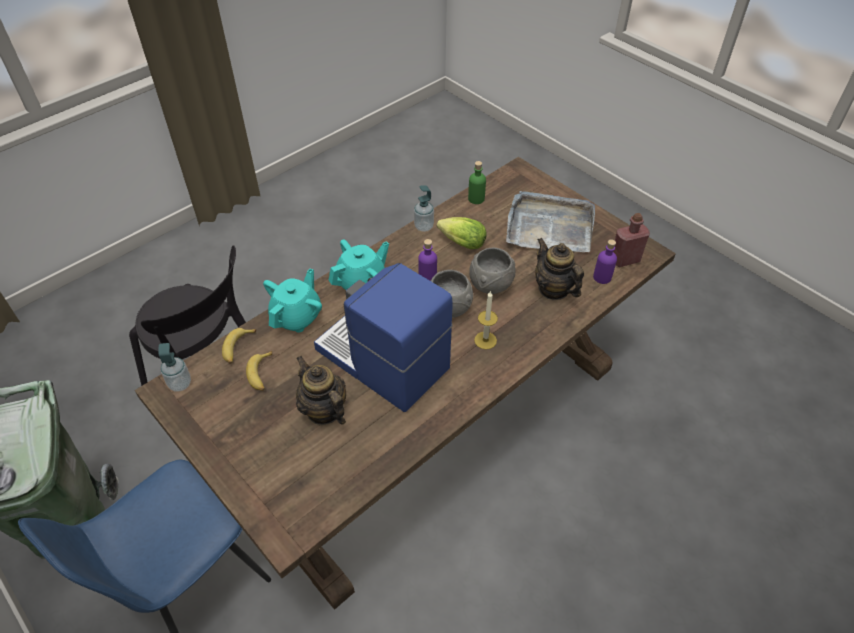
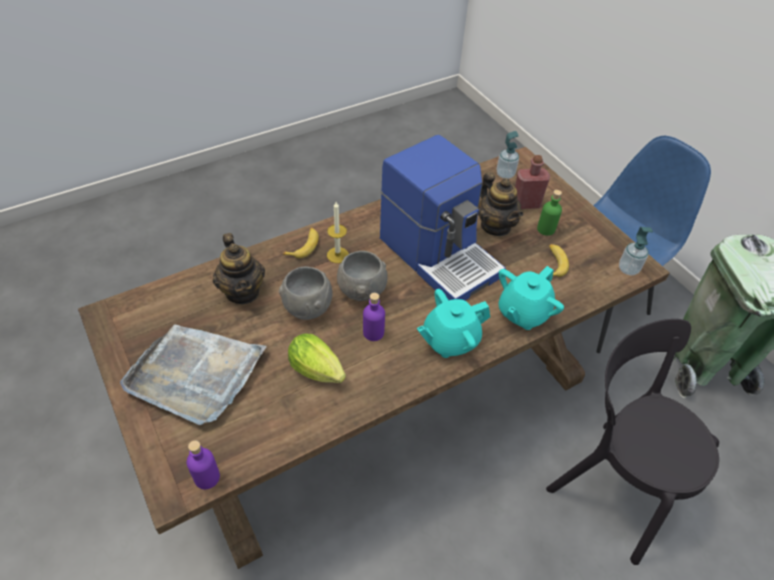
camera: 170 degrees left, 0 degrees up
(237, 348) = (580, 292): banana -> banana (304, 246)
(424, 226) = (357, 407): soap dispenser -> soap dispenser (505, 174)
(476, 199) = (267, 443): green bottle -> green bottle (546, 229)
(602, 277) = (182, 295): purple bottle -> purple bottle (207, 477)
(625, 260) = (141, 310): red bottle -> red bottle (526, 204)

